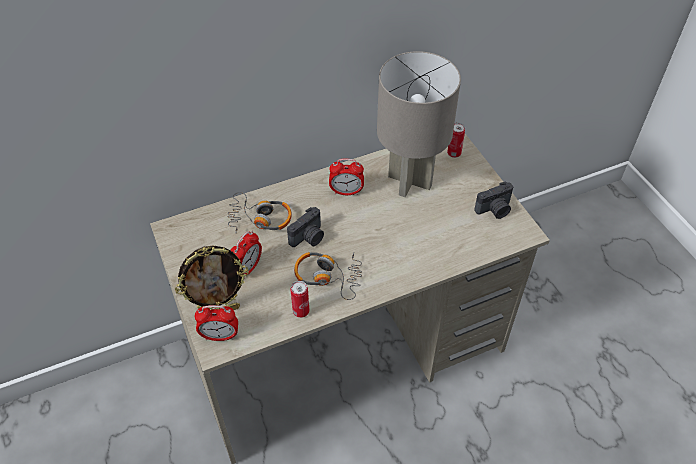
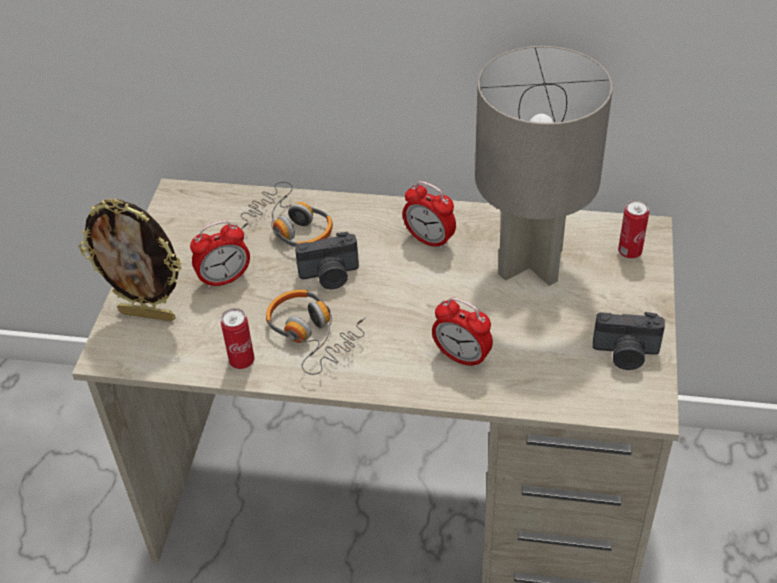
camera: 35 degrees right, 5 degrees down
(220, 336) = (124, 343): alarm clock -> alarm clock (461, 357)

